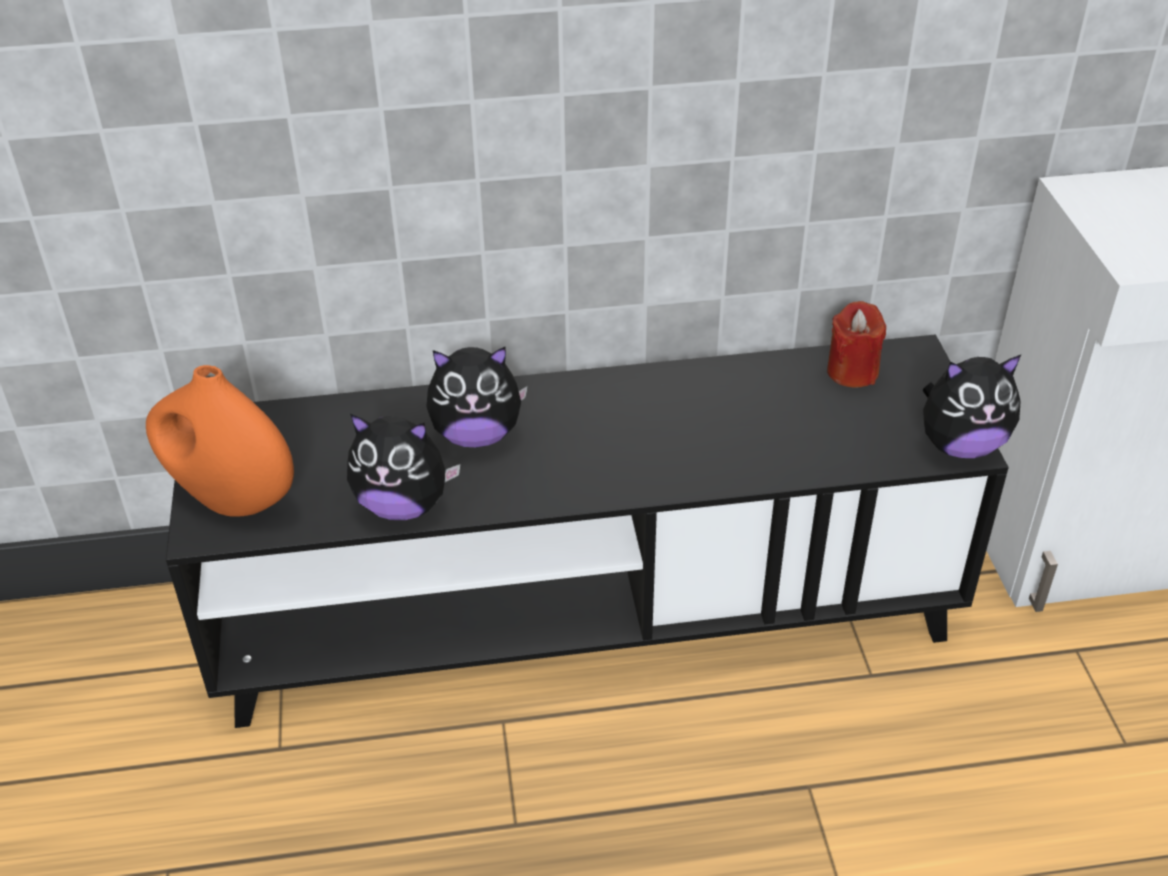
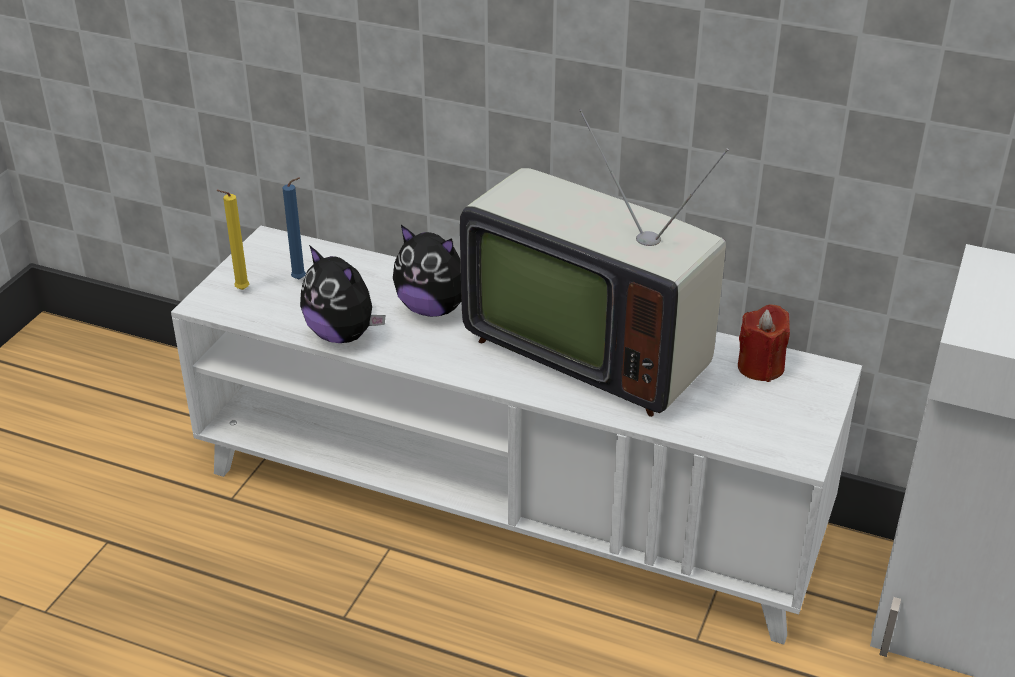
camera: 30 degrees right, 5 degrees down
(231, 499) = (240, 290): orange vase -> yellow candle
(294, 457) = (301, 280): none -> blue candle
(586, 616) = (507, 504): black tv stand -> white tv stand
(676, 416) = (589, 348): none -> television
(960, 445) = (798, 451): plush toy -> none

